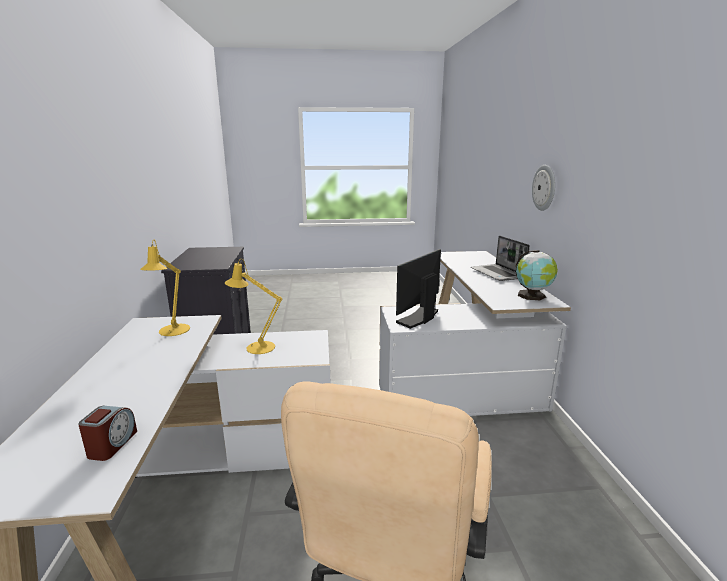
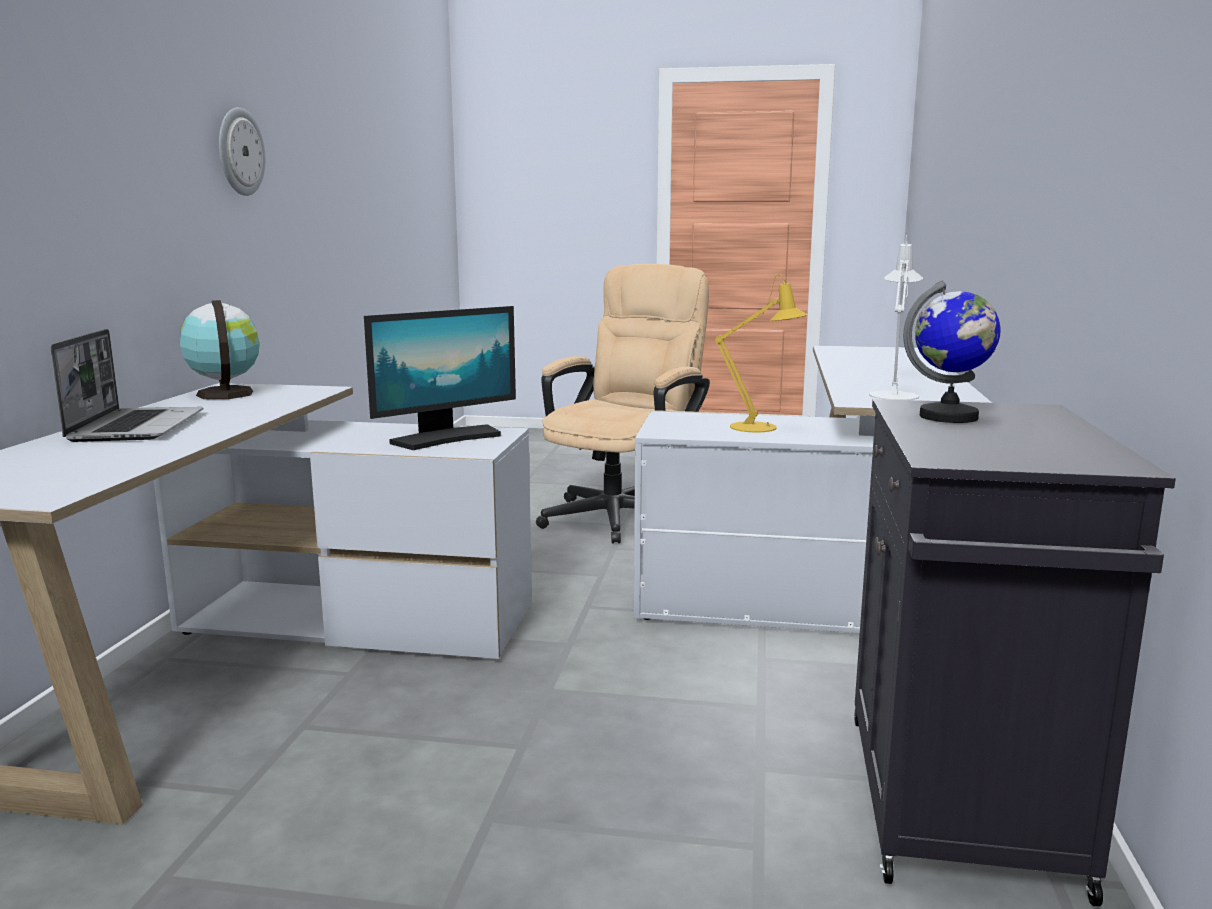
camera: 165 degrees left, 5 degrees down
(112, 444) = (845, 354): alarm clock -> none
(172, 332) = (894, 394): yellow table lamp -> white table lamp
(213, 261) = (949, 417): none -> globe
(544, 187) = (80, 183): wall clock -> wall clock (239, 152)

